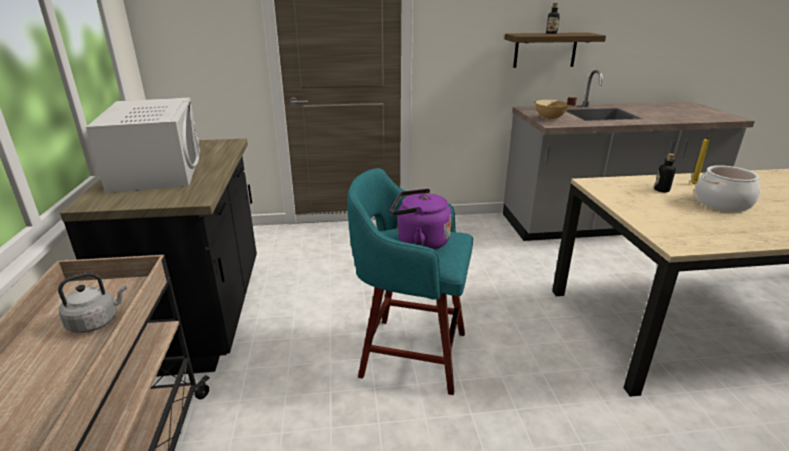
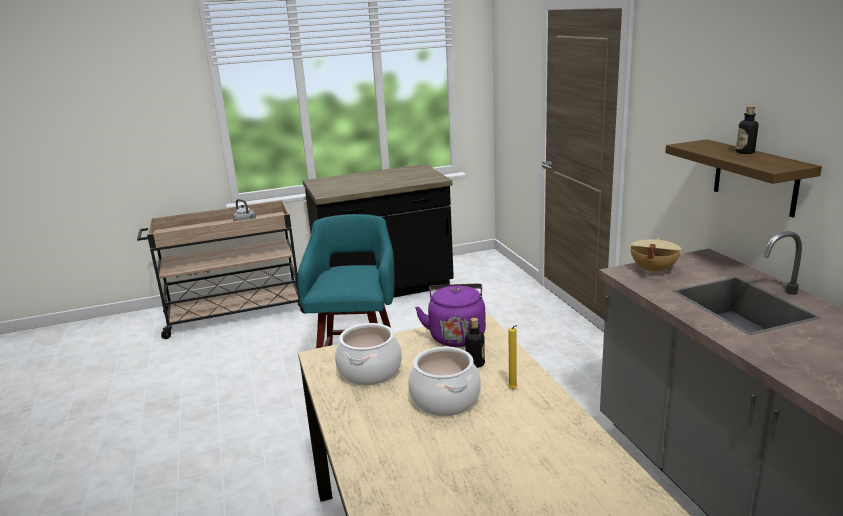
camera: 80 degrees right, 5 degrees down
(157, 170) = (369, 178): white microwave -> none
(419, 242) = (346, 276): purple kettle -> purple kettle (456, 335)
(694, 225) = (370, 371): none -> cooking pot

